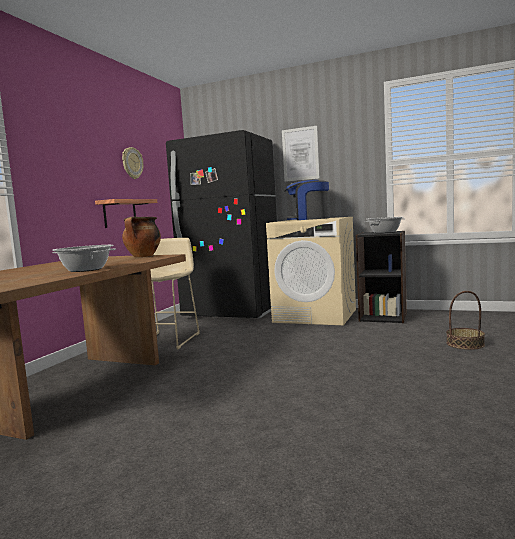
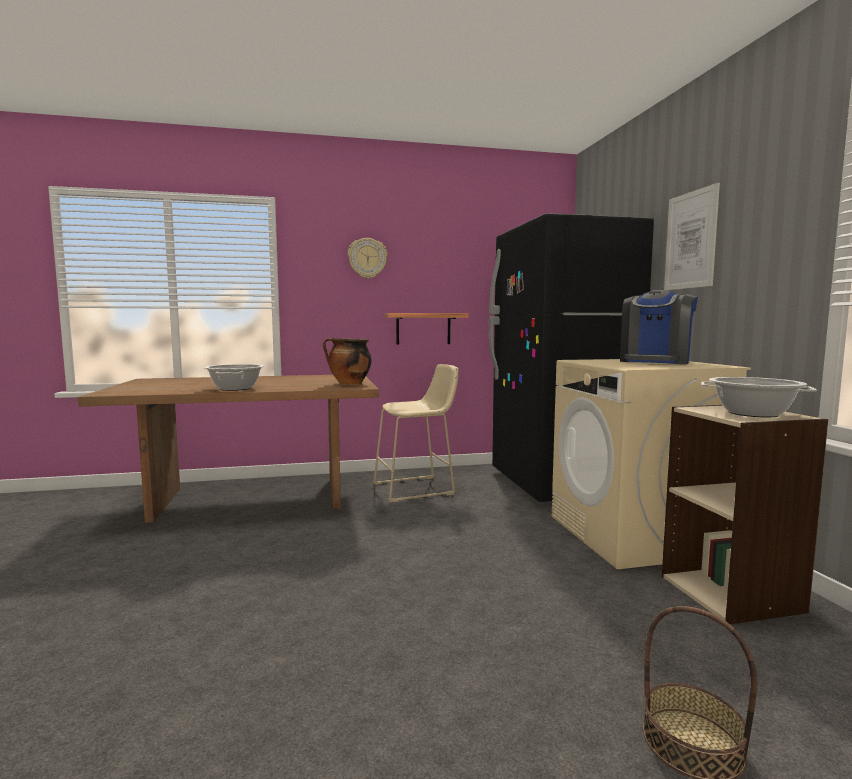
camera: 55 degrees right, 0 degrees up
(132, 163) = (454, 268): wall clock -> wall clock (367, 258)
(308, 219) = (655, 361): coffee machine -> coffee machine turned 120 degrees counterclockwise
(383, 317) = (731, 593): black bookcase -> beige bookcase

